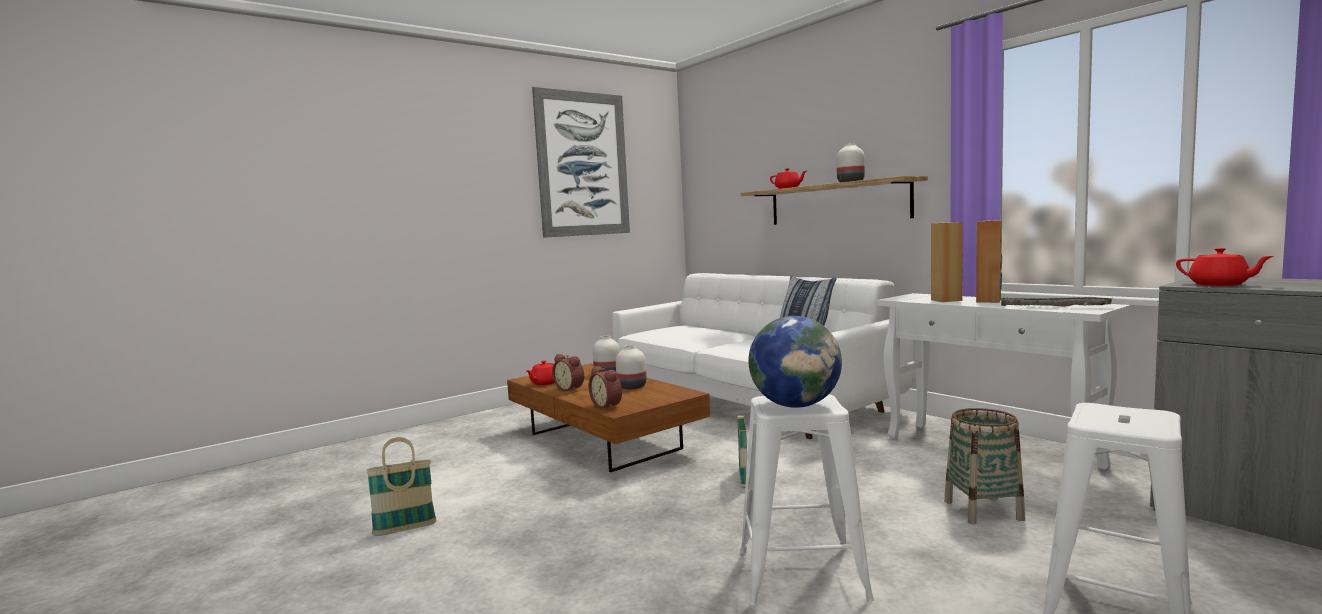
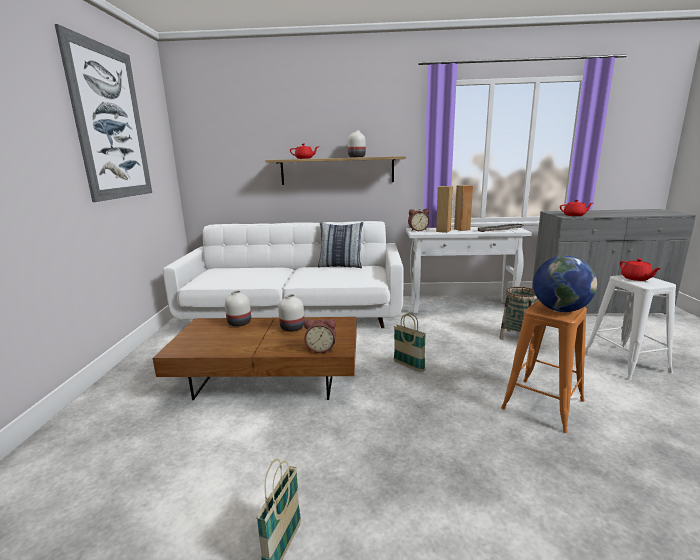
camera: 50 degrees left, 10 degrees up
(544, 383) = (206, 348): red teapot -> red teapot (636, 278)
(570, 389) = (248, 345): alarm clock -> alarm clock (418, 230)
(803, 574) = (543, 404): white stool -> orange stool

